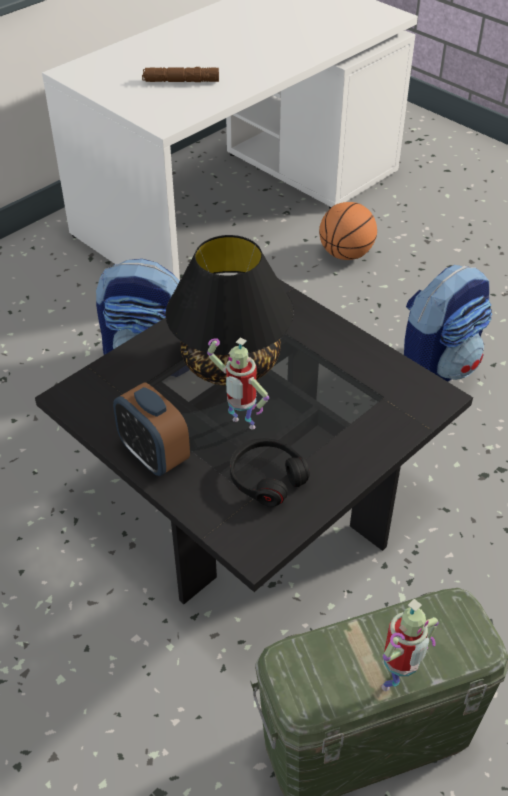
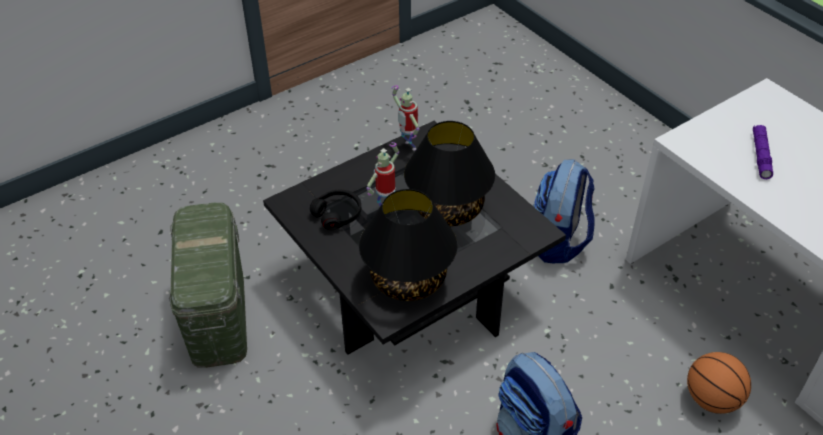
camera: 100 degrees right, 0 degrees up
(154, 456) = (370, 167): alarm clock -> none
(181, 81) = (761, 155): brown flashlight -> purple flashlight
(370, 385) = (409, 280): none -> black table lamp
(396, 683) = (182, 251): toy robot -> toy robot (408, 146)

